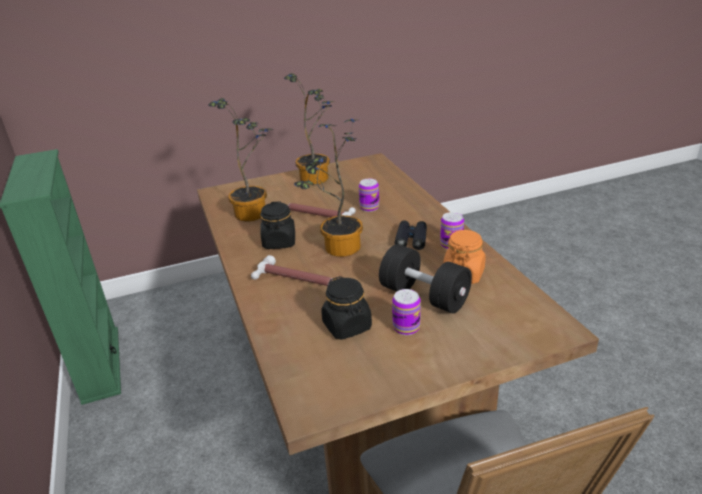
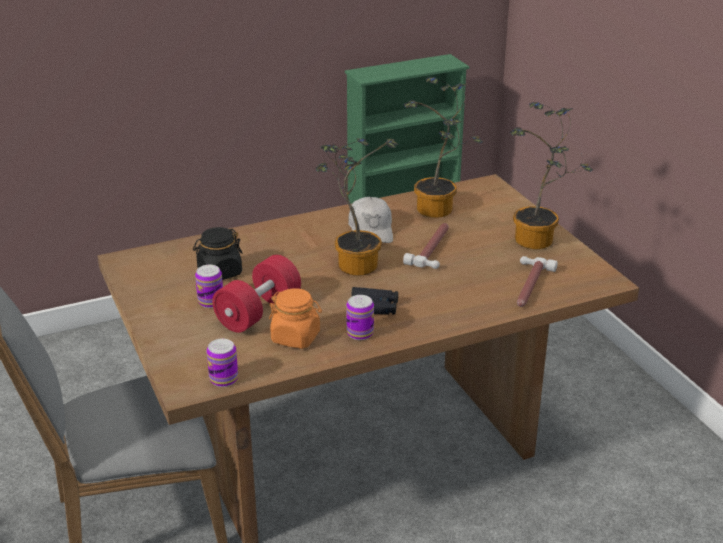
camera: 85 degrees right, 0 degrees up
(279, 242) = (371, 230): black jar -> white cap
(294, 279) = (299, 243): hammer -> hammer (528, 286)
(369, 207) = (454, 280): can -> can (223, 379)
(424, 296) = (258, 312): black dumbbell -> red dumbbell

